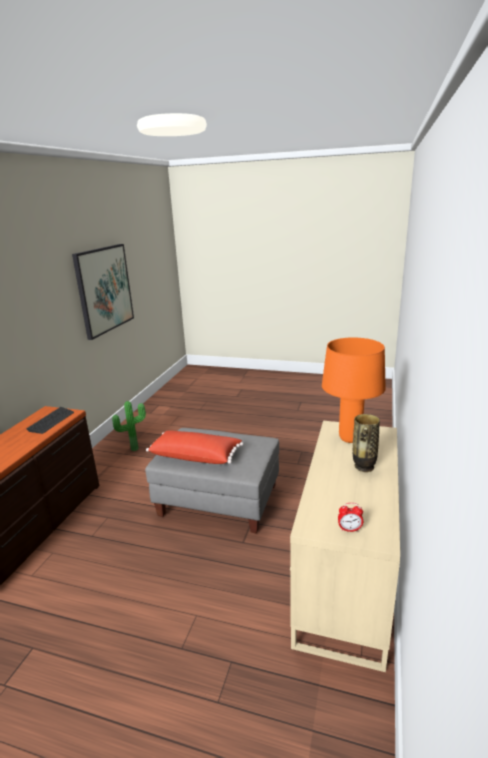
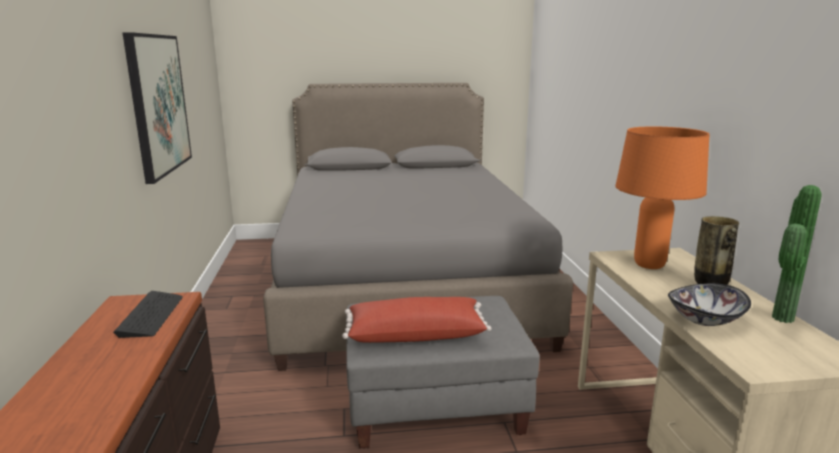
camera: 25 degrees left, 5 degrees down
(134, 448) = (238, 361): potted plant -> potted plant (778, 317)
(267, 412) = (403, 282): none -> grey bed
(326, 487) = (704, 319): none -> bowl
(349, 529) = (801, 358): alarm clock -> none

